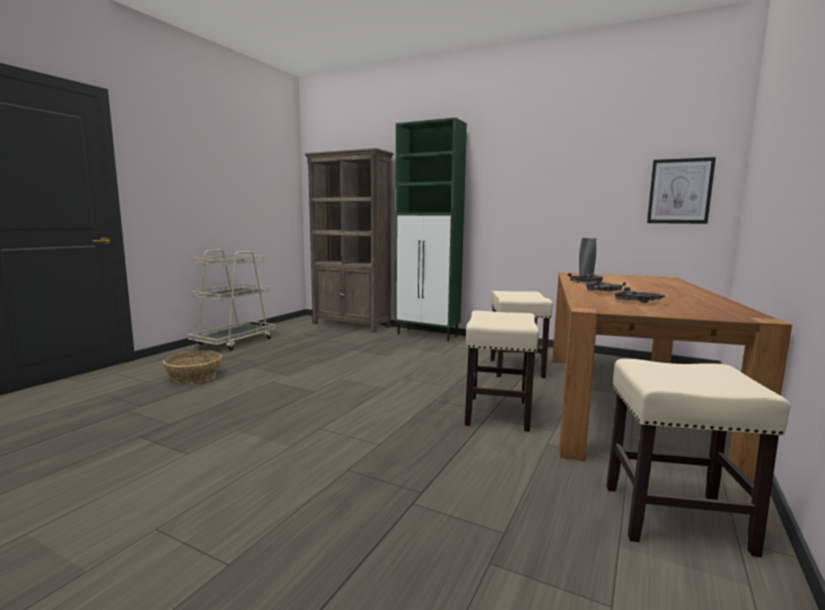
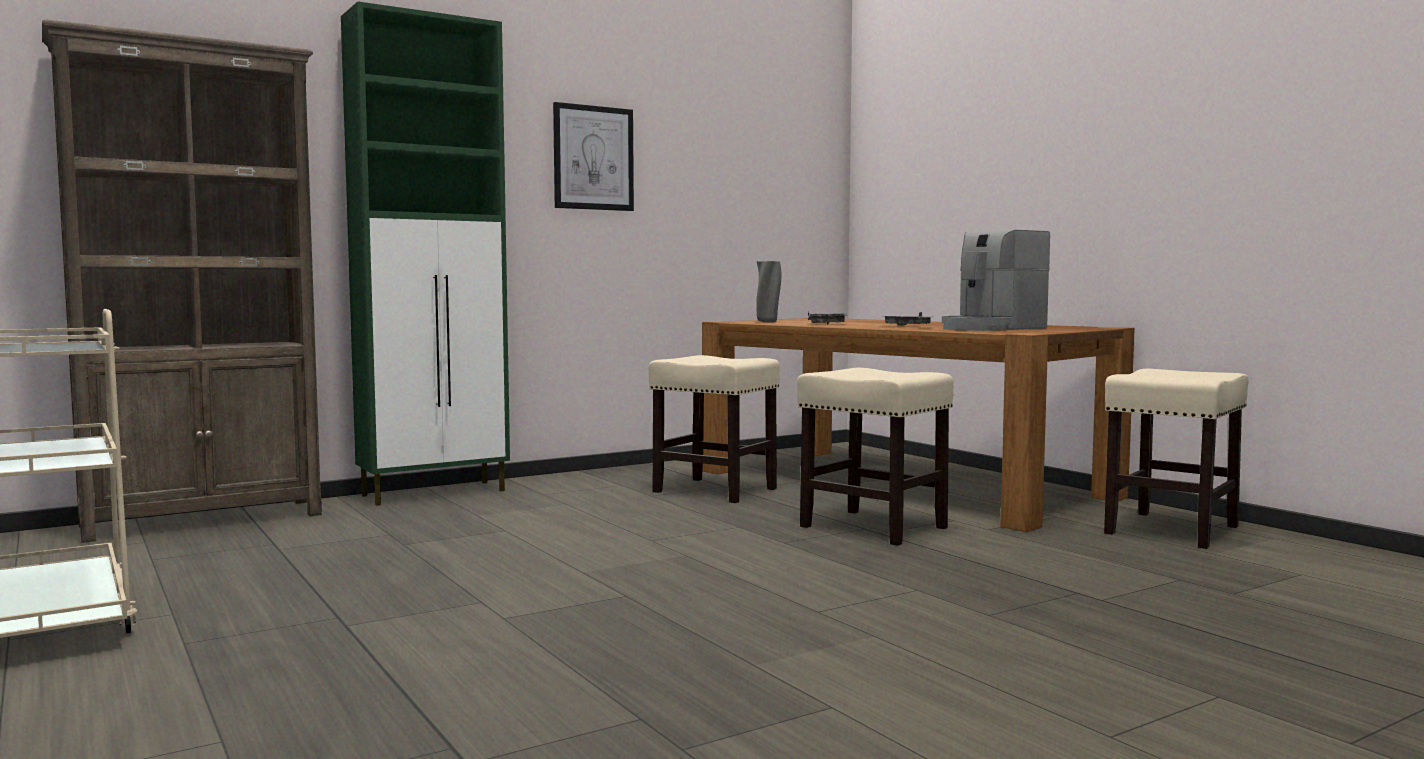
camera: 60 degrees left, 5 degrees down
(194, 376) = (302, 682): basket -> none
(637, 302) = (991, 328): grey tray -> coffee machine
(679, 191) = (793, 197): picture -> picture (593, 158)

